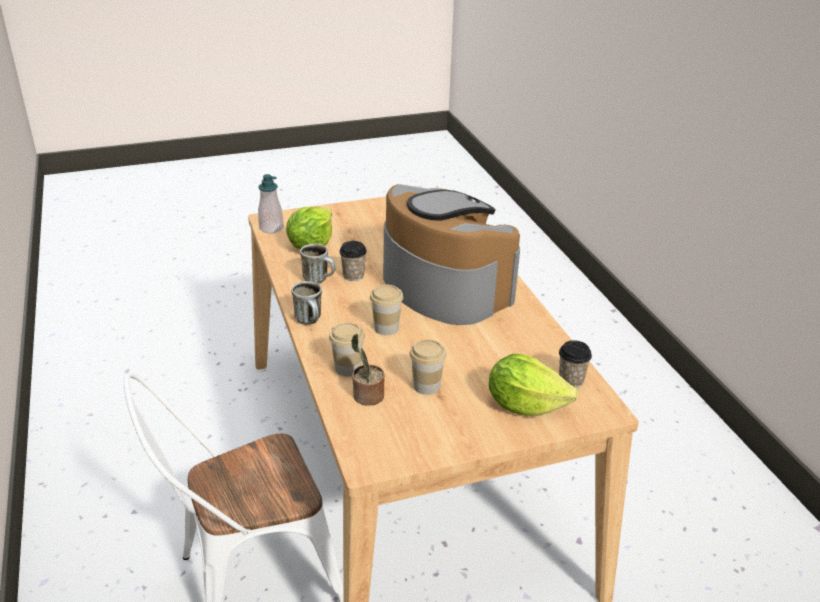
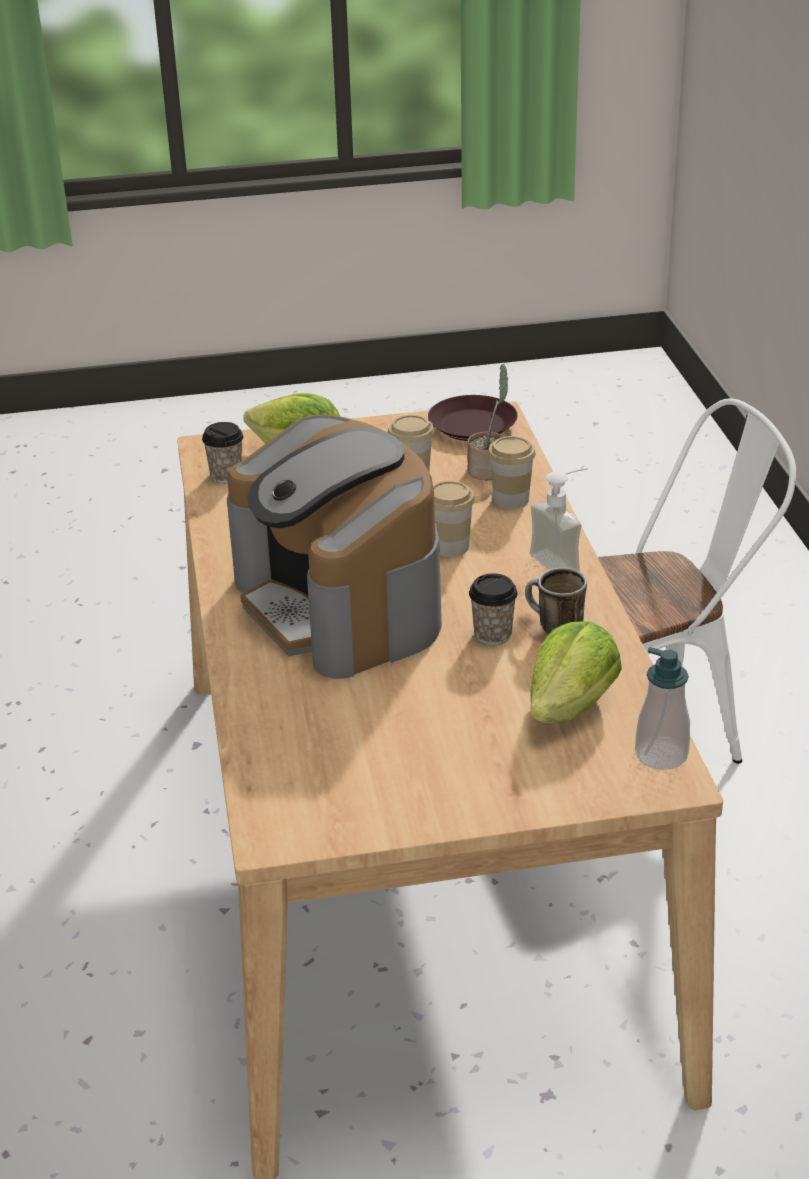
camera: 170 degrees left, 0 degrees up
(310, 321) = (564, 561): mug -> soap dispenser
(386, 448) = (473, 425): none -> brown plate

